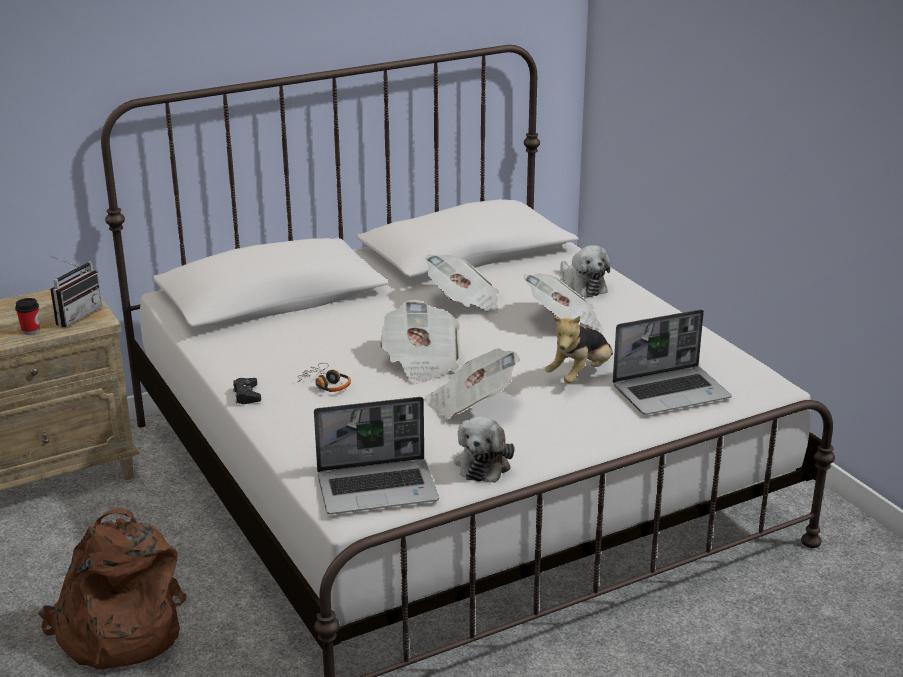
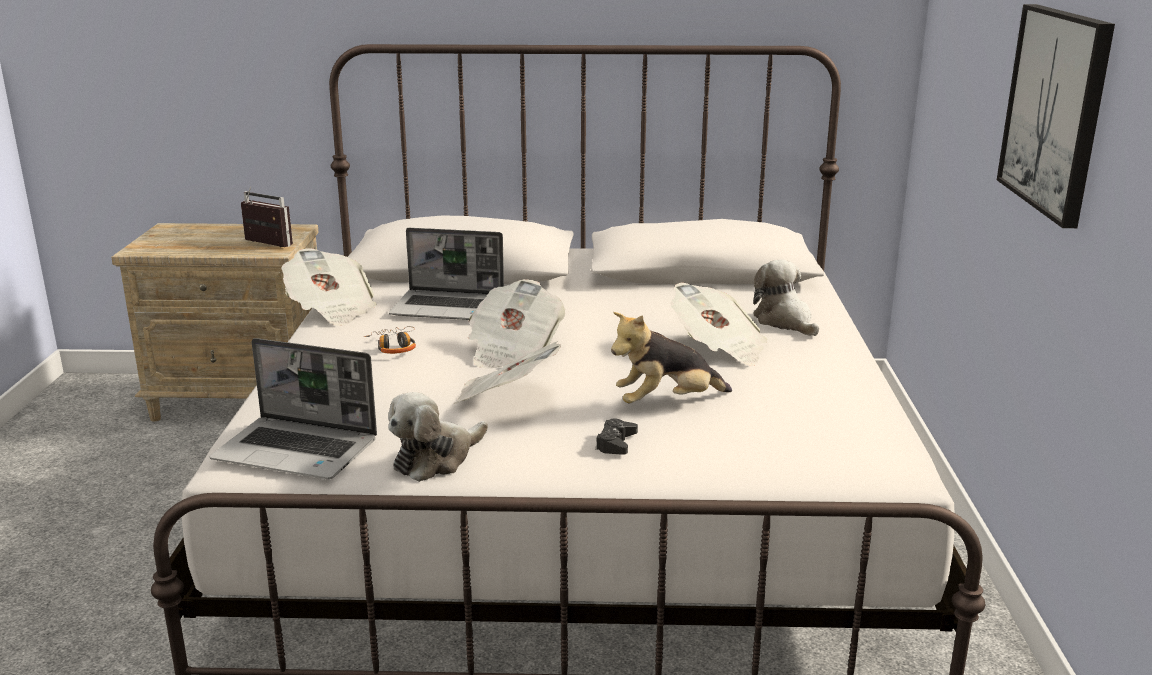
camera: 30 degrees right, 5 degrees down
(31, 330) = (213, 248): cup -> none
(75, 315) = (263, 245): radio -> radio turned 120 degrees counterclockwise
(117, 632) = (129, 548): brown backpack -> none
(247, 395) = (312, 339): black game controller -> black game controller (616, 443)
(464, 303) = (633, 310): newspaper -> newspaper (331, 310)
(582, 286) = (785, 321): plush toy -> plush toy turned 150 degrees clockwise
(671, 392) = (754, 447): laptop -> laptop (449, 308)
(785, 108) = (1056, 111): none -> picture

